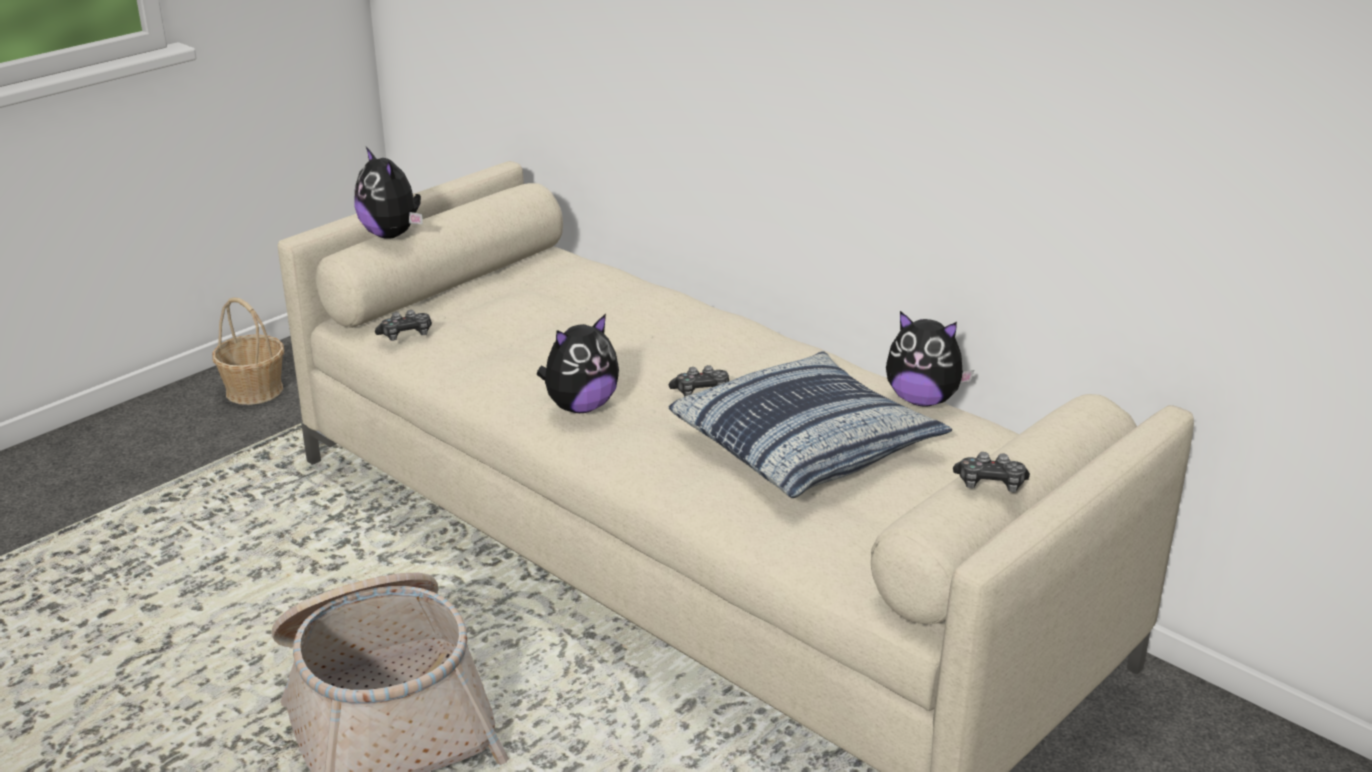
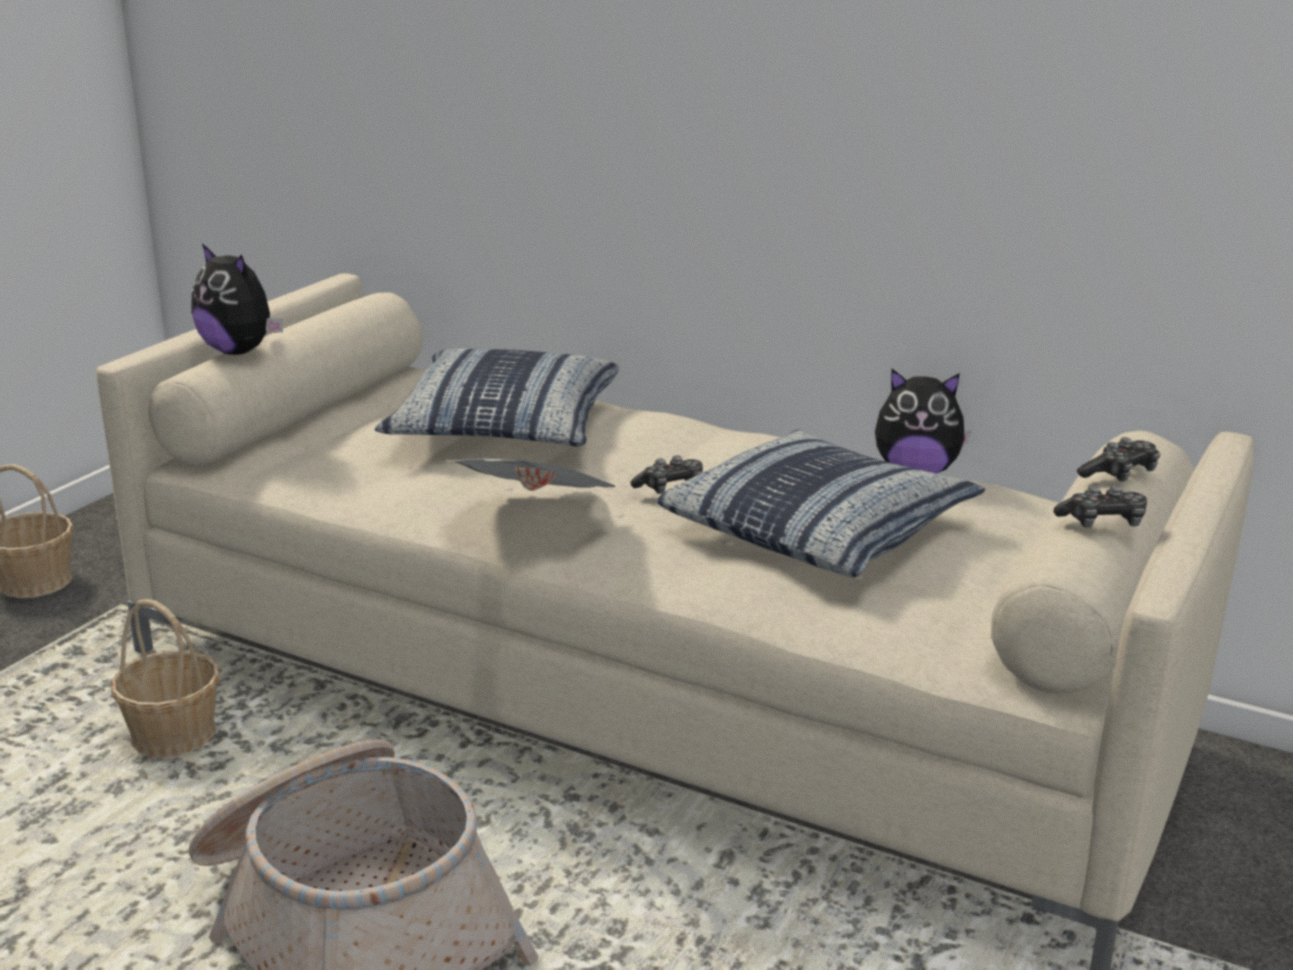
camera: 15 degrees left, 5 degrees down
(312, 536) = (173, 734): none -> basket
(406, 335) = (280, 466): game controller -> game controller (1119, 474)
(580, 406) = (537, 517): plush toy -> newspaper
(599, 316) = (504, 426): none -> pillow

